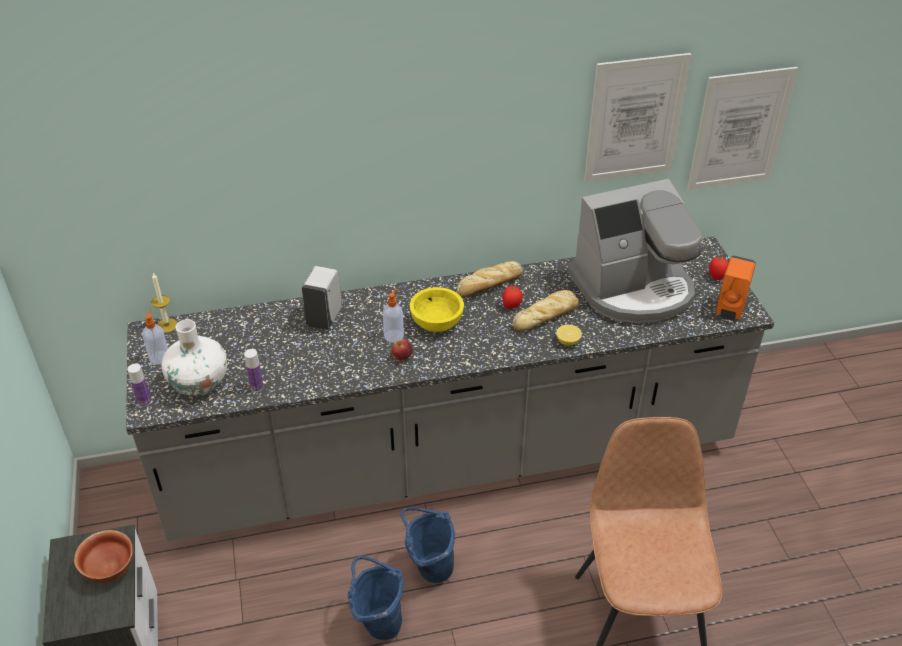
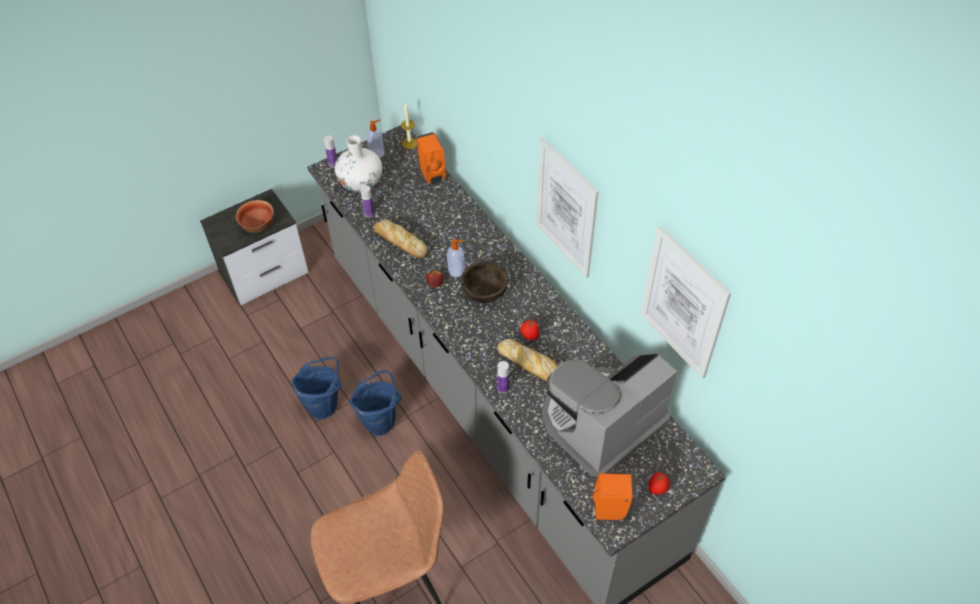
camera: 70 degrees right, 10 degrees up
(235, 319) = (432, 175): none -> orange soap dispenser
(325, 317) = (458, 223): white soap dispenser -> none
(437, 322) = (485, 292): yellow bowl -> brown bowl
(489, 285) = (549, 312): bread -> bread (399, 242)
(568, 341) = (503, 388): lemon -> bottle
(633, 288) = (600, 421): coffee machine -> coffee machine turned 90 degrees clockwise
(740, 129) = (765, 410): picture -> picture (566, 208)

